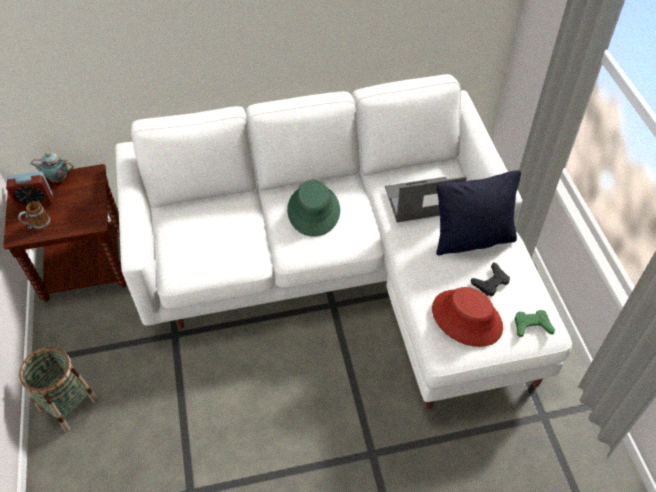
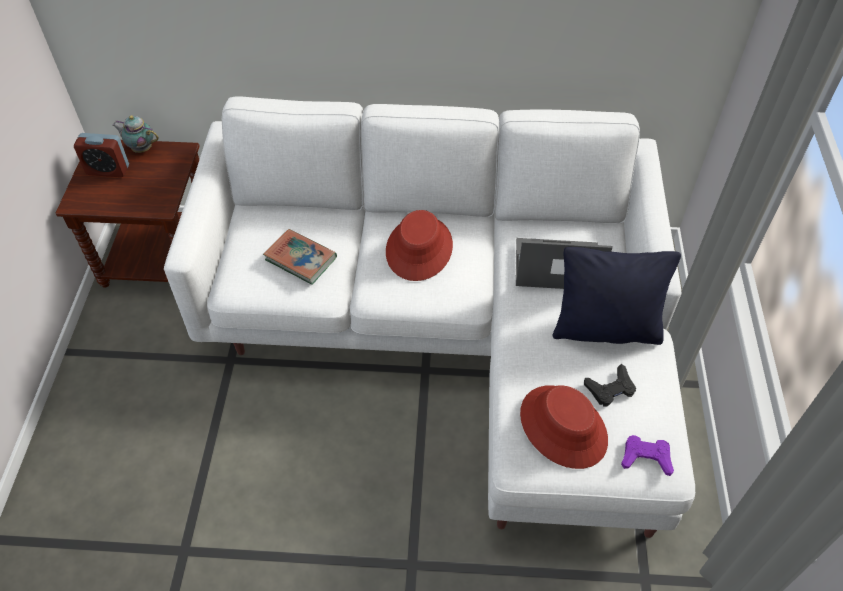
camera: 15 degrees right, 0 degrees up
(38, 225) = (100, 196): mug -> none
(68, 404) = (87, 410): basket -> none
(224, 239) = (301, 259): none -> book
(314, 210) = (419, 249): green hat -> red hat
(532, 325) = (646, 457): green game controller -> purple game controller

